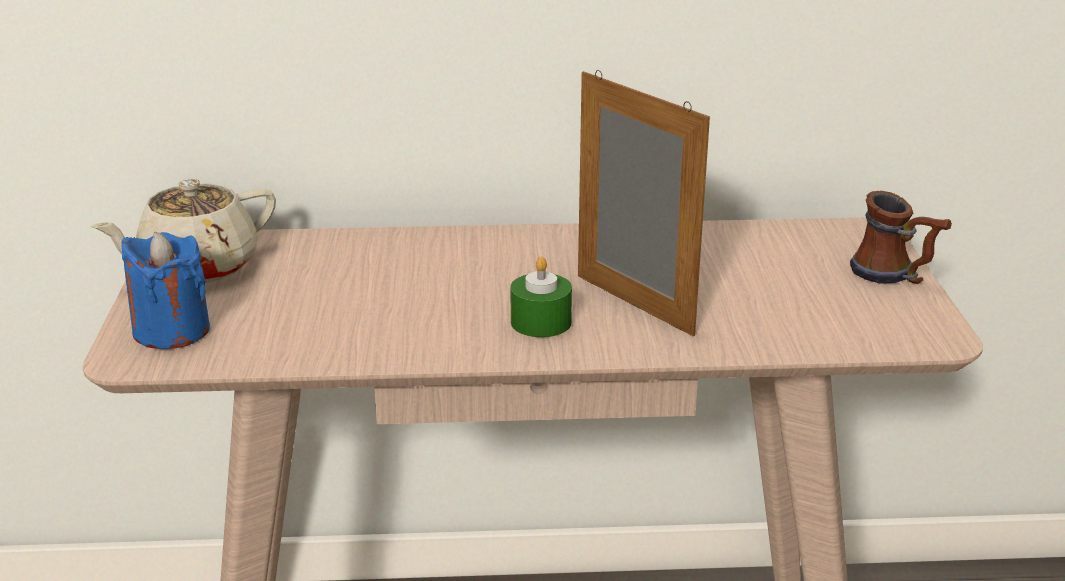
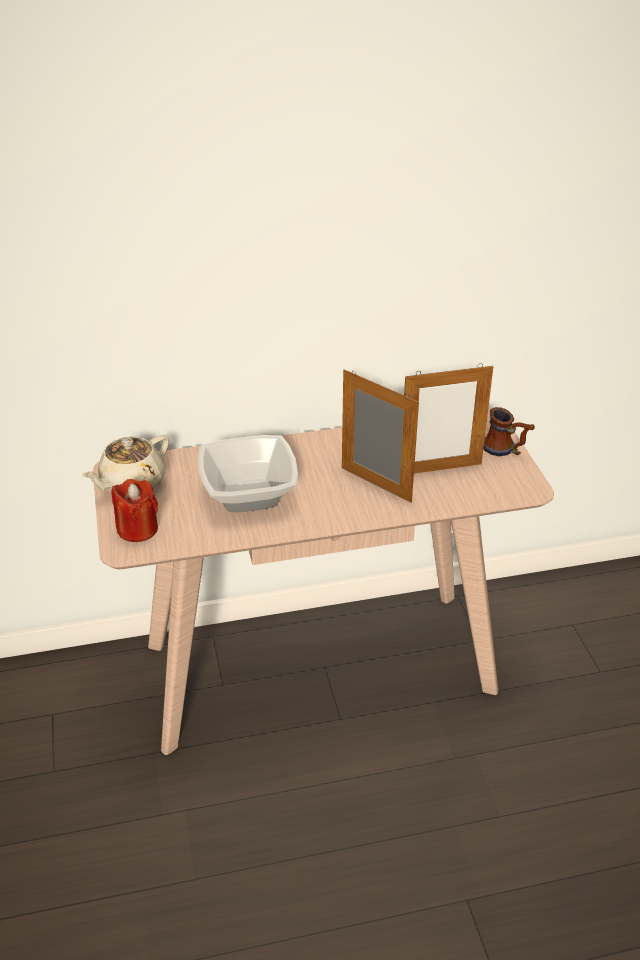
camera: 10 degrees left, 10 degrees up
(171, 331) = (137, 529): blue candle -> red candle
(393, 298) = (248, 493): none -> bowl
(541, 322) = (331, 501): green candle -> none
(763, 293) = (440, 469): none -> picture frame

